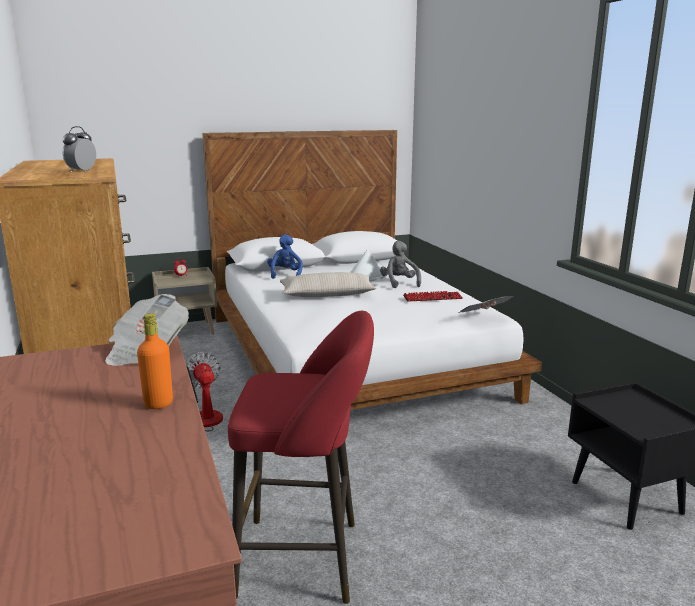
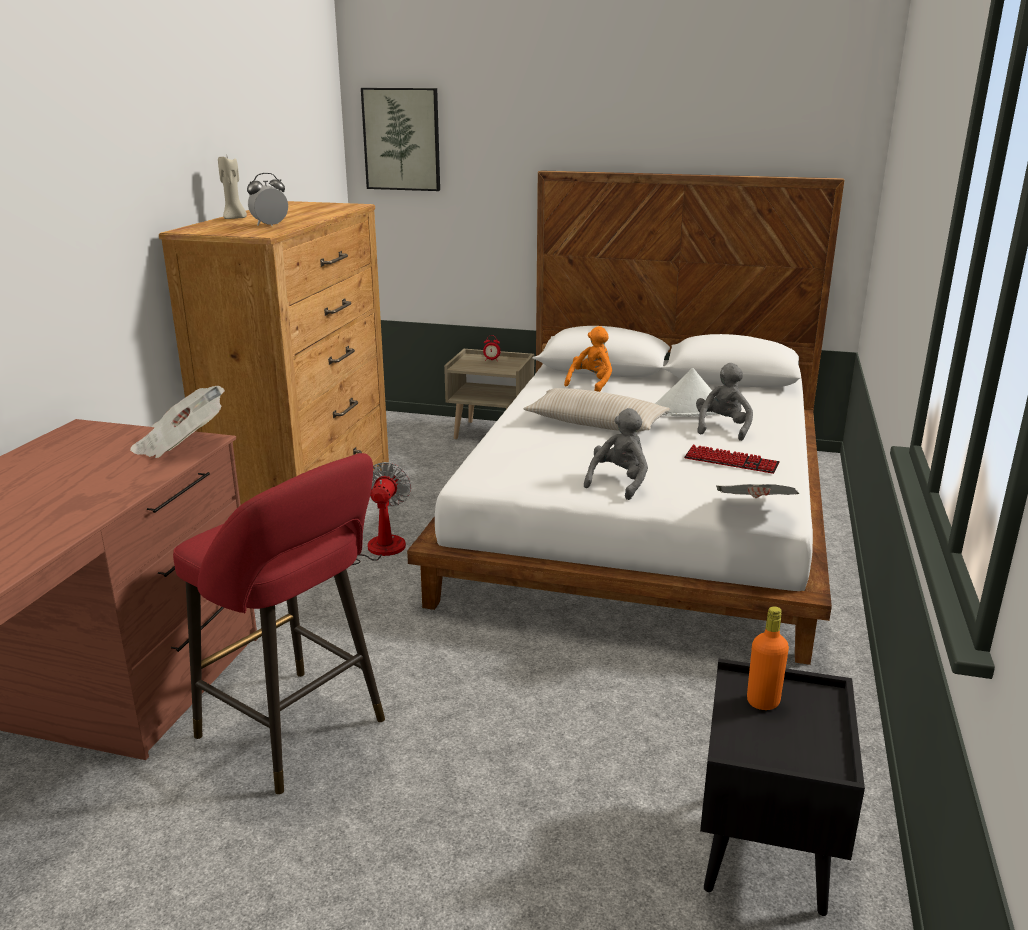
camera: 35 degrees right, 5 degrees up
(29, 170) = (235, 218): none -> beige candle
(84, 113) = (402, 139): none -> picture
(158, 404) = (95, 502): orange bottle -> orange bottle (763, 702)
(285, 275) = (591, 384): blue plush toy -> orange plush toy
(394, 322) = (619, 482): none -> grey plush toy

